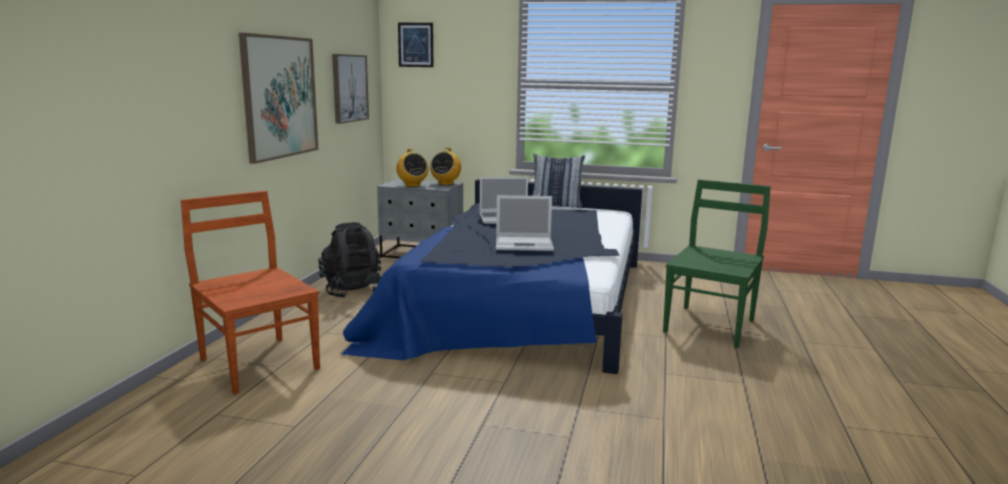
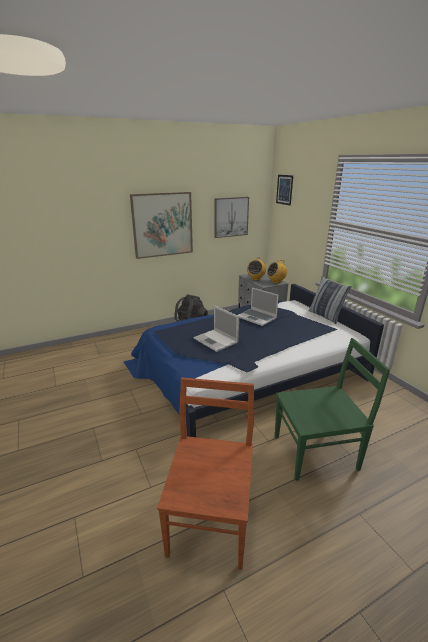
camera: 50 degrees right, 10 degrees up
(258, 363) = (99, 351): brown chair -> brown chair (211, 519)

